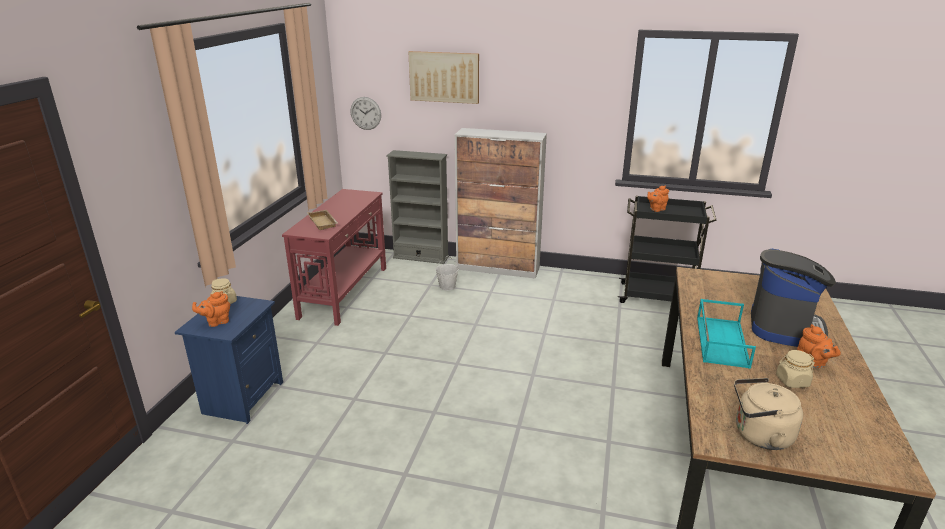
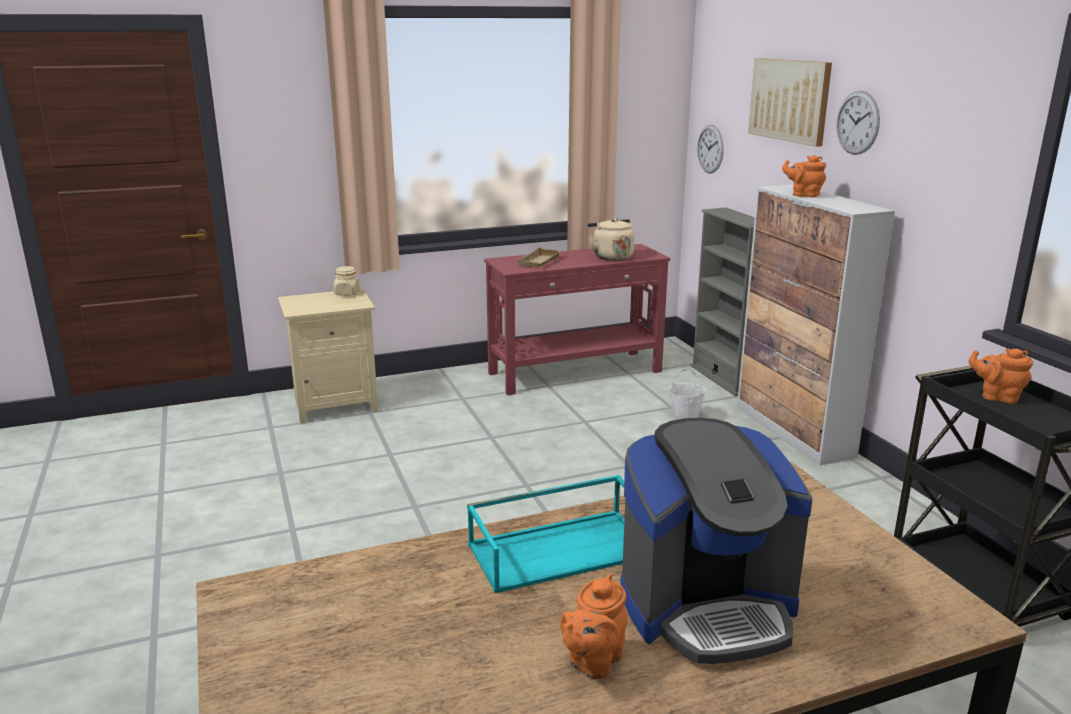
camera: 55 degrees right, 5 degrees down
(216, 322) = (309, 302): orange teapot -> orange teapot (803, 195)
(242, 398) = (335, 405): blue nightstand -> beige nightstand
(506, 87) = (857, 123): none -> wall clock
(759, 435) = (279, 633): beige kettle -> beige kettle (611, 256)
(792, 381) = (493, 645): beige jar -> none

